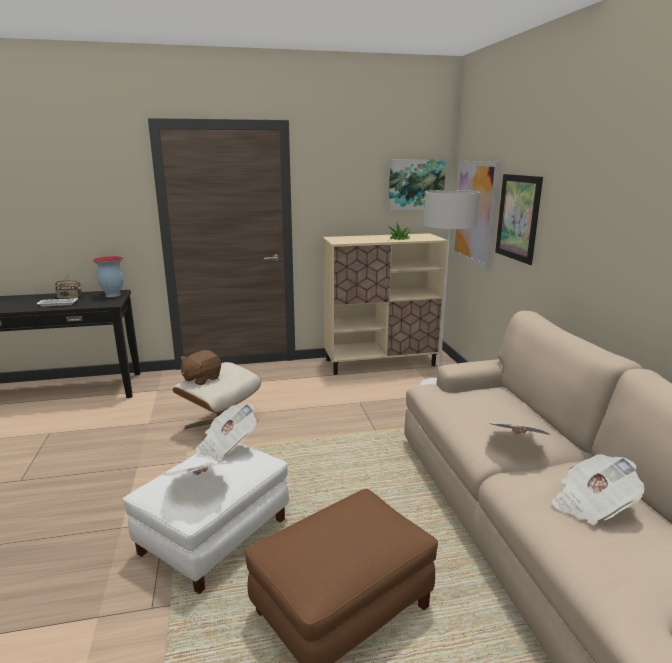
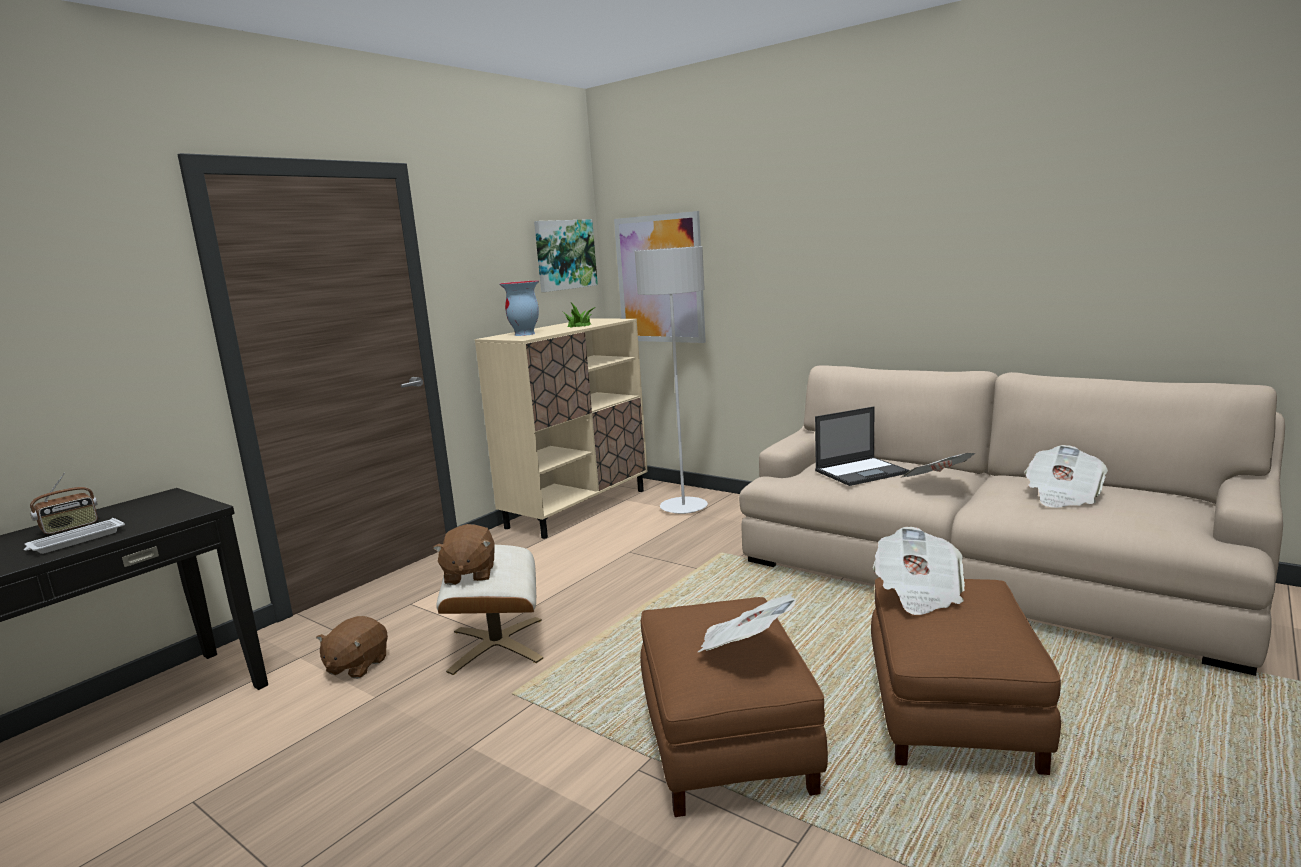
camera: 40 degrees left, 5 degrees down
(112, 295) = (167, 501): vase -> vase (525, 334)
(165, 405) = (356, 666): none -> brown plush toy
(215, 537) = (728, 742): white ottoman -> brown ottoman
(227, 445) = (686, 607): newspaper -> newspaper (918, 593)
(486, 409) = (862, 472): none -> laptop
(518, 217) = (748, 271): picture -> none

